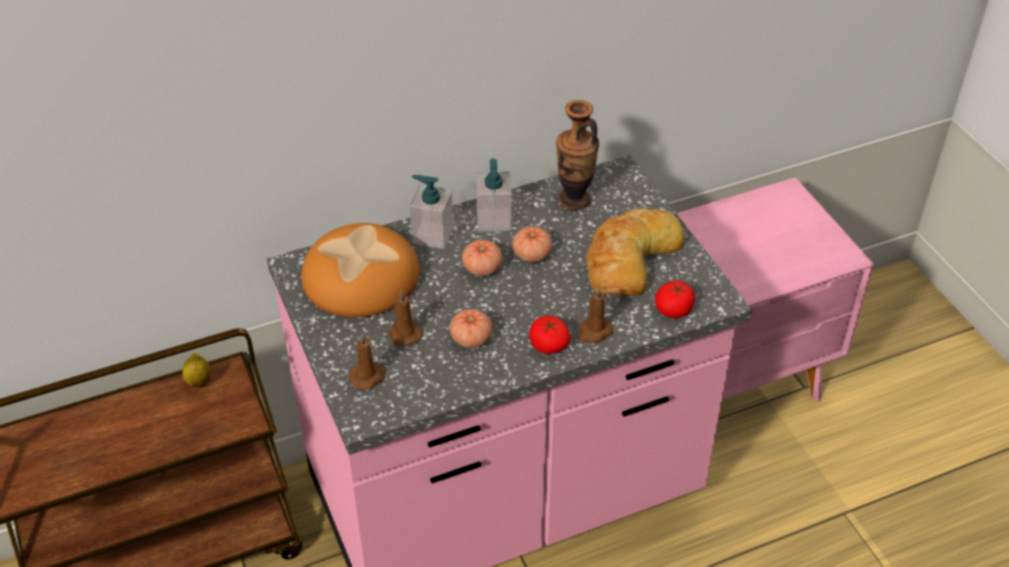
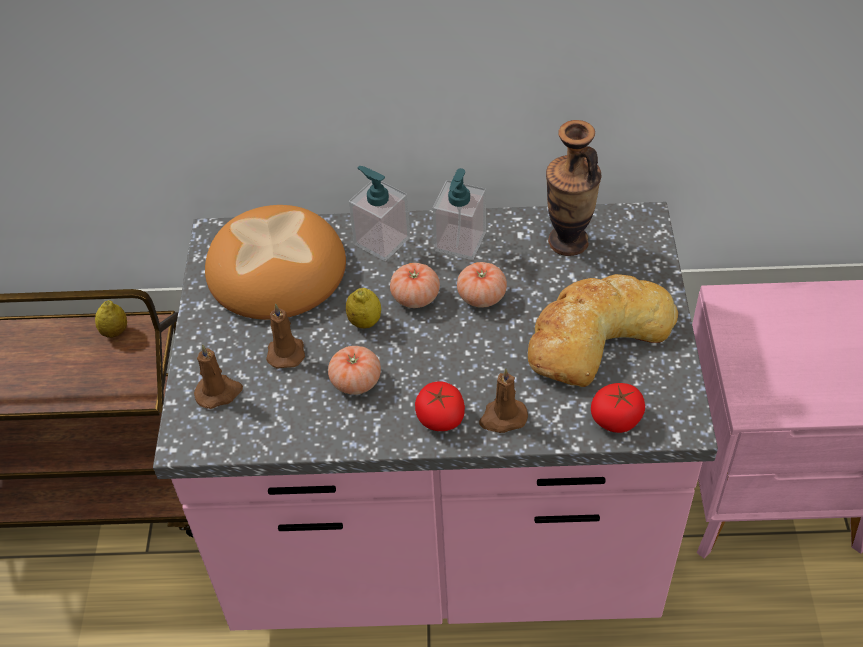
camera: 25 degrees right, 5 degrees up
(453, 295) = (365, 321): none -> lemon

